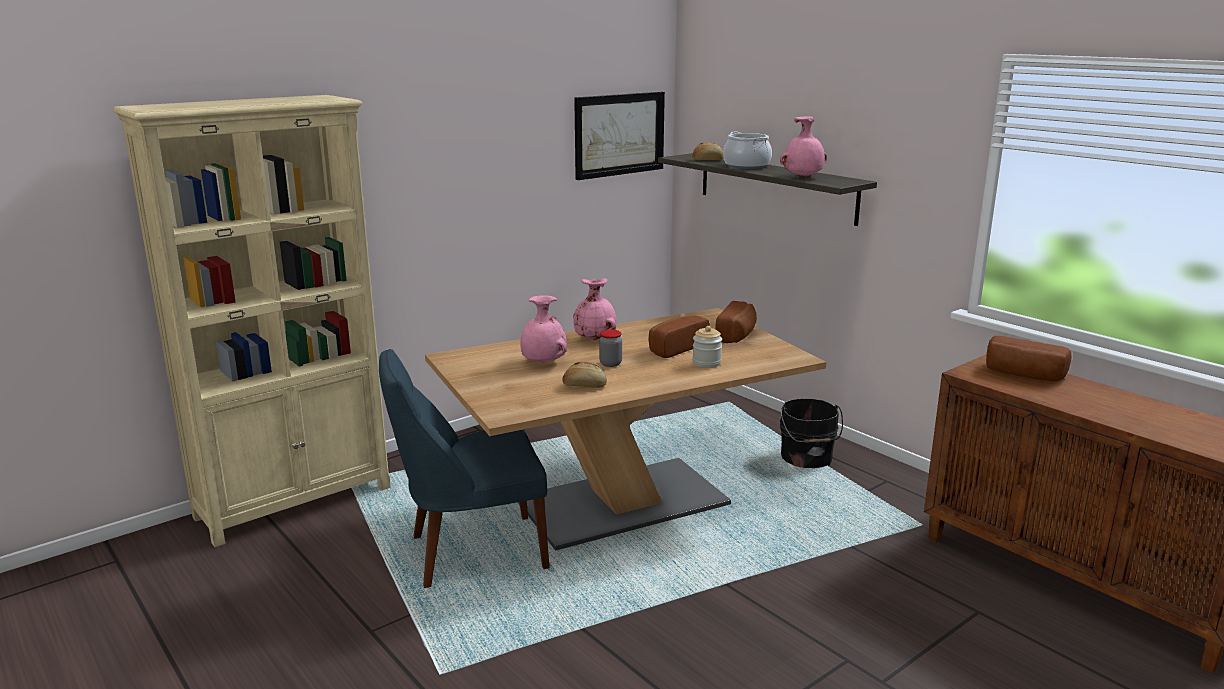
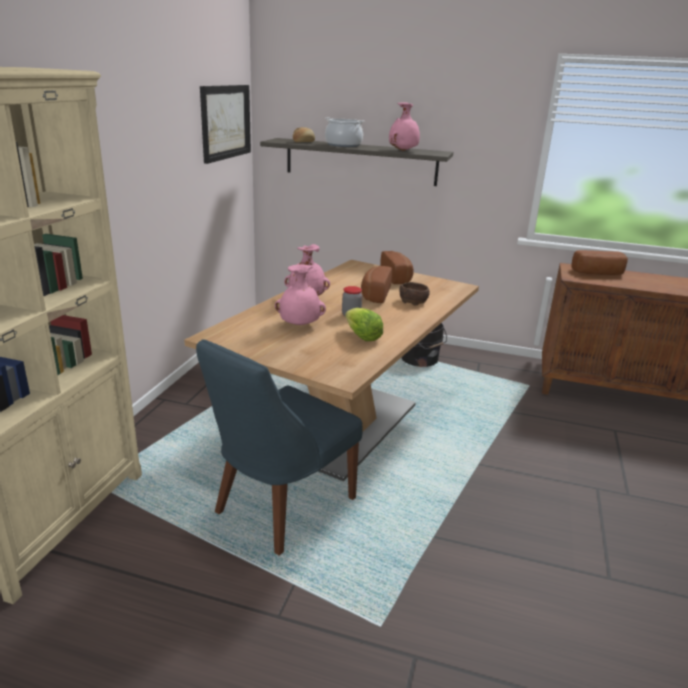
camera: 35 degrees left, 5 degrees up
(584, 385) = (362, 337): bread -> lettuce
(706, 363) = (413, 301): jar -> brown bowl

